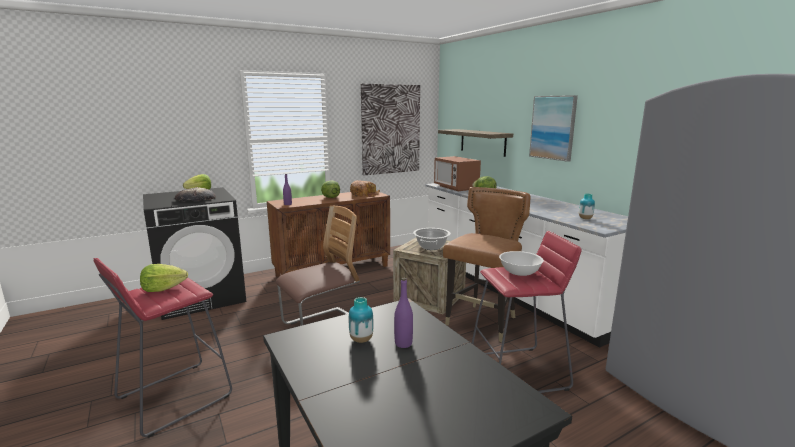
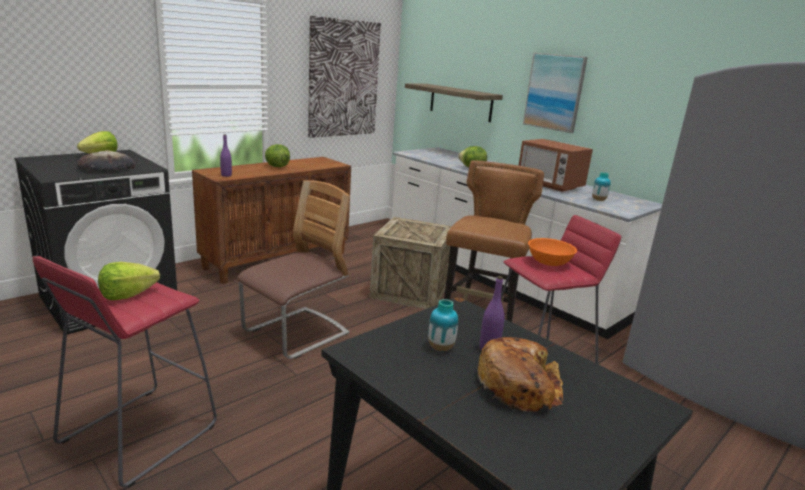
camera: 15 degrees left, 5 degrees up
(364, 194) = (317, 163): bread -> bread (519, 386)
(431, 247) = (416, 231): cooking pot -> none
(455, 188) = (432, 158): microwave -> microwave (549, 185)
(520, 272) = (549, 262): white bowl -> orange bowl

